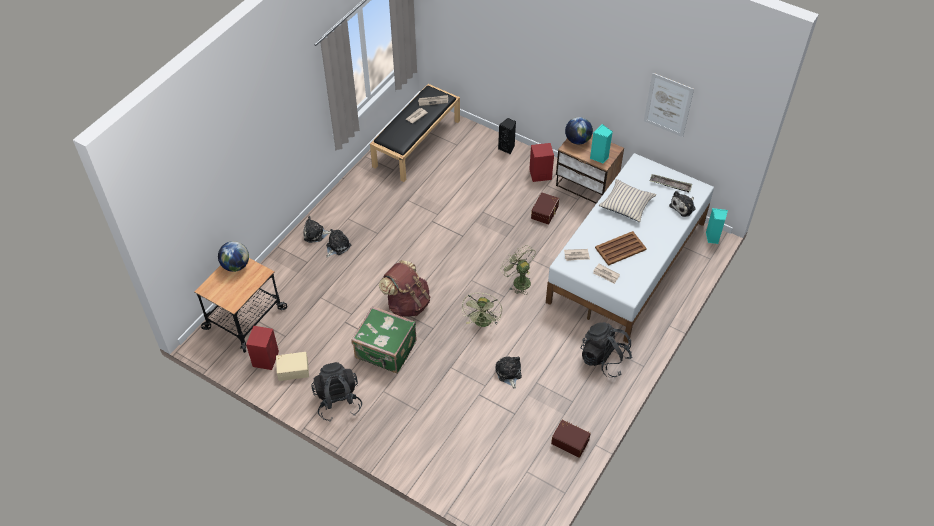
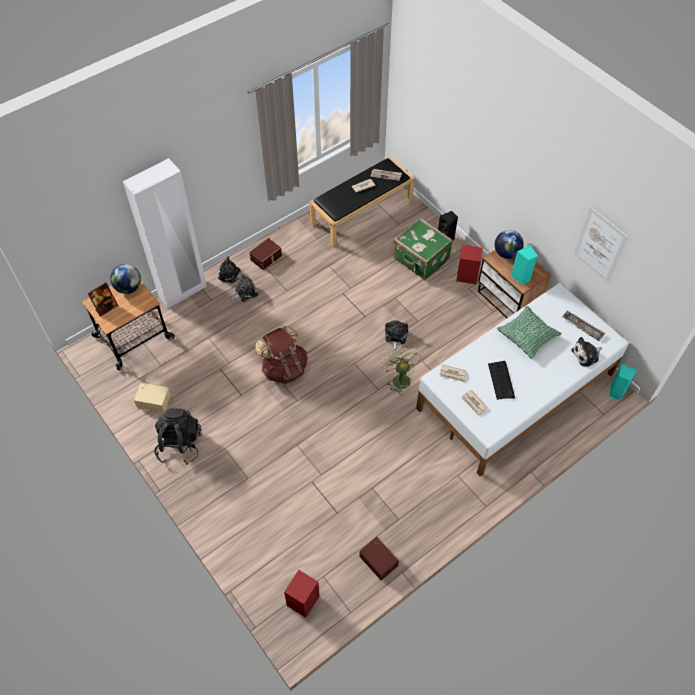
camera: 20 degrees right, 5 degrees up
(222, 290) = (106, 308): none -> picture frame
(266, 358) = (135, 381): red speaker -> red speaker (303, 600)
(275, 263) = (183, 292): none -> white wardrobe
(385, 351) = (244, 409): green suitcase -> green suitcase (420, 260)
(482, 323) = (346, 411): green fan -> none
(508, 373) = (349, 470): plush toy -> plush toy (395, 336)
(545, 212) = (455, 316): brown storage box -> brown storage box (266, 258)
(604, 359) = (449, 486): black backpack -> none
(621, 248) = (501, 380): brown tray -> keyboard
(626, 204) = (527, 335): beige pillow -> green pillow

